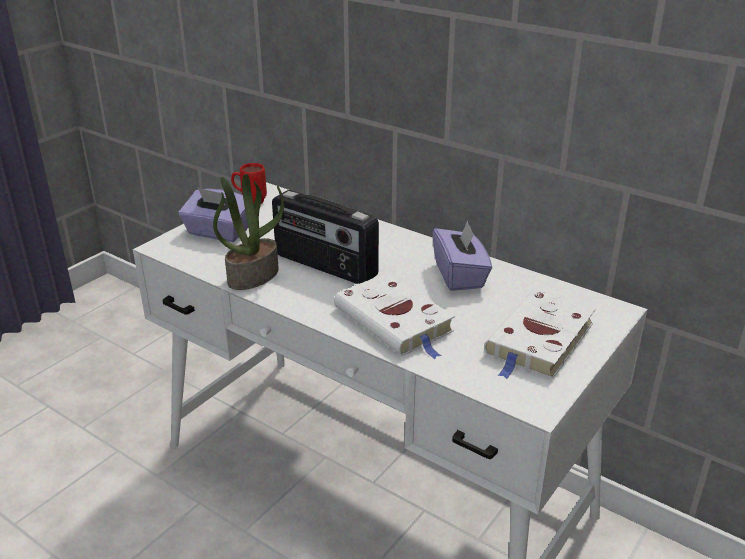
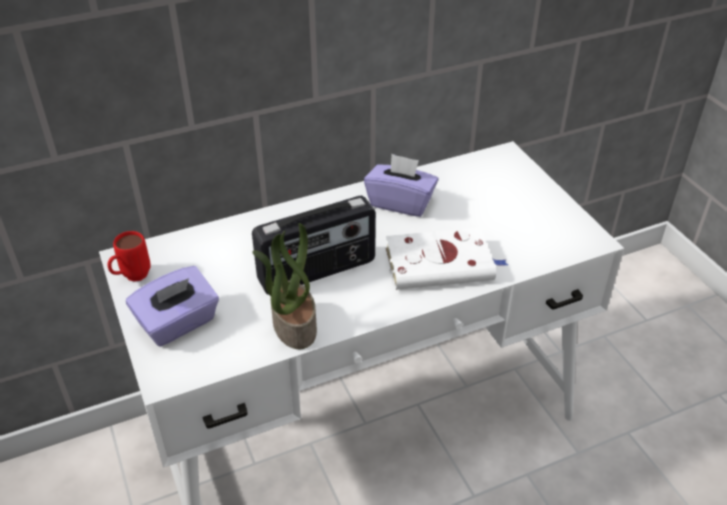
camera: 60 degrees left, 10 degrees up
(539, 341) = (519, 205): white book -> none

